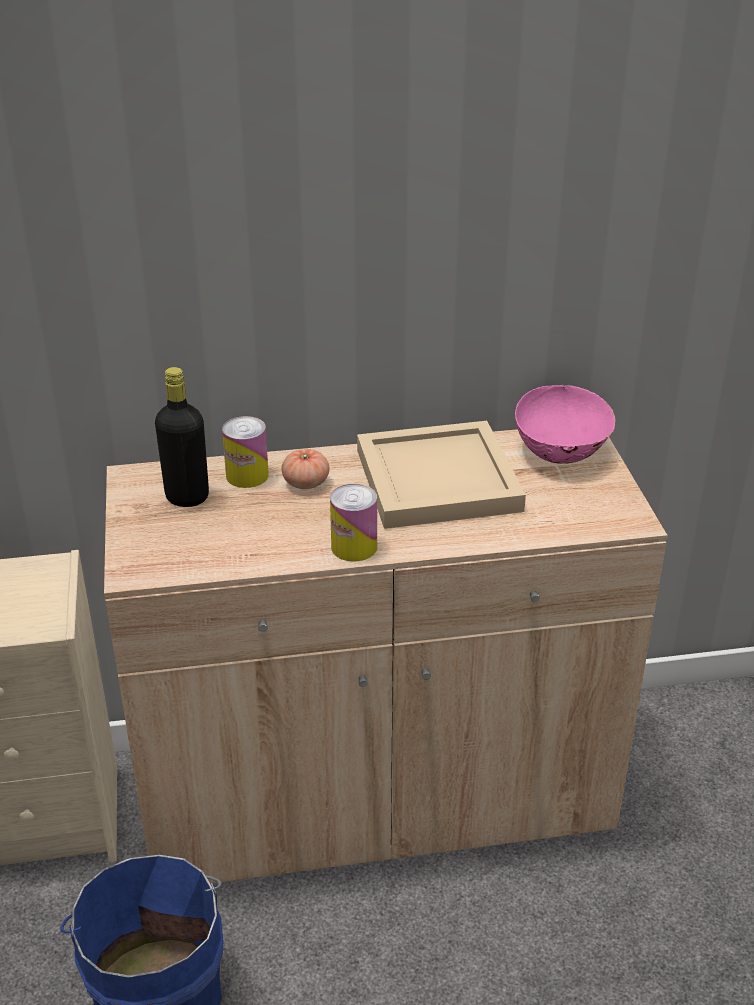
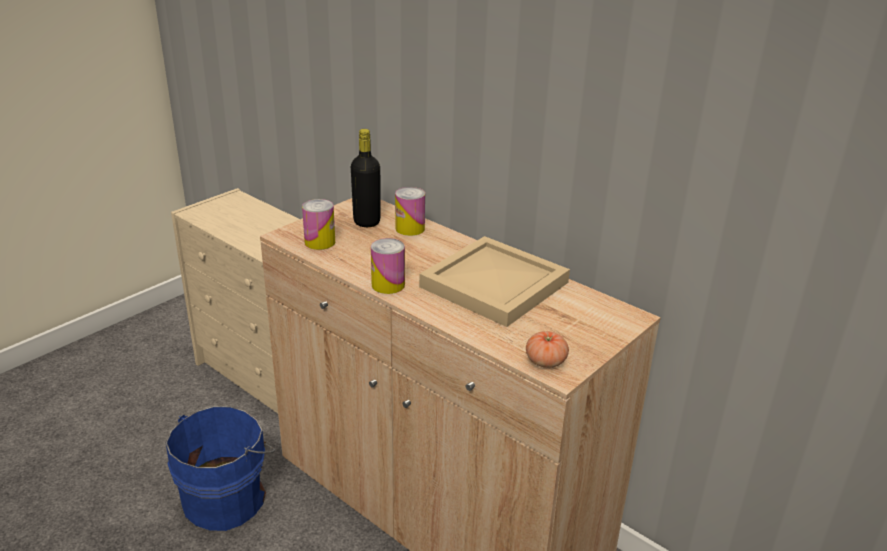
camera: 50 degrees right, 5 degrees down
(189, 552) = (320, 242): none -> can
(306, 483) = (428, 247): tomato -> tomato (545, 361)
(562, 451) = (598, 315): pink bowl -> none

